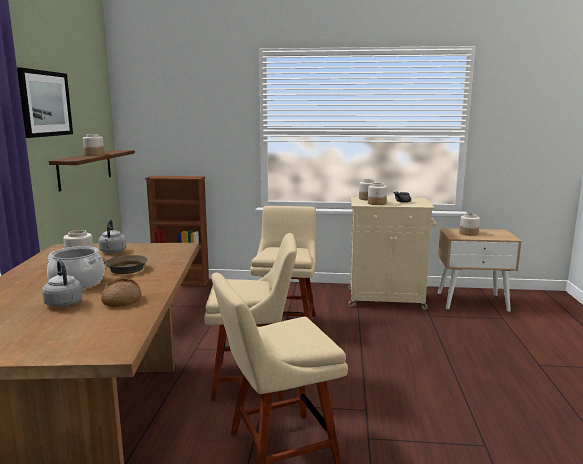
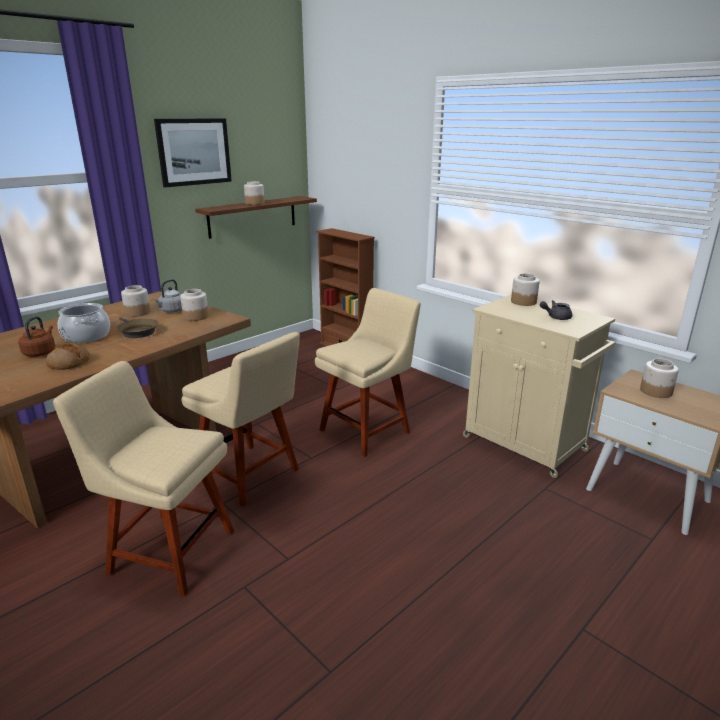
camera: 40 degrees right, 10 degrees up
(63, 303) = (40, 352): grey kettle -> brown kettle
(377, 203) = (513, 312): jar -> jar (195, 317)

